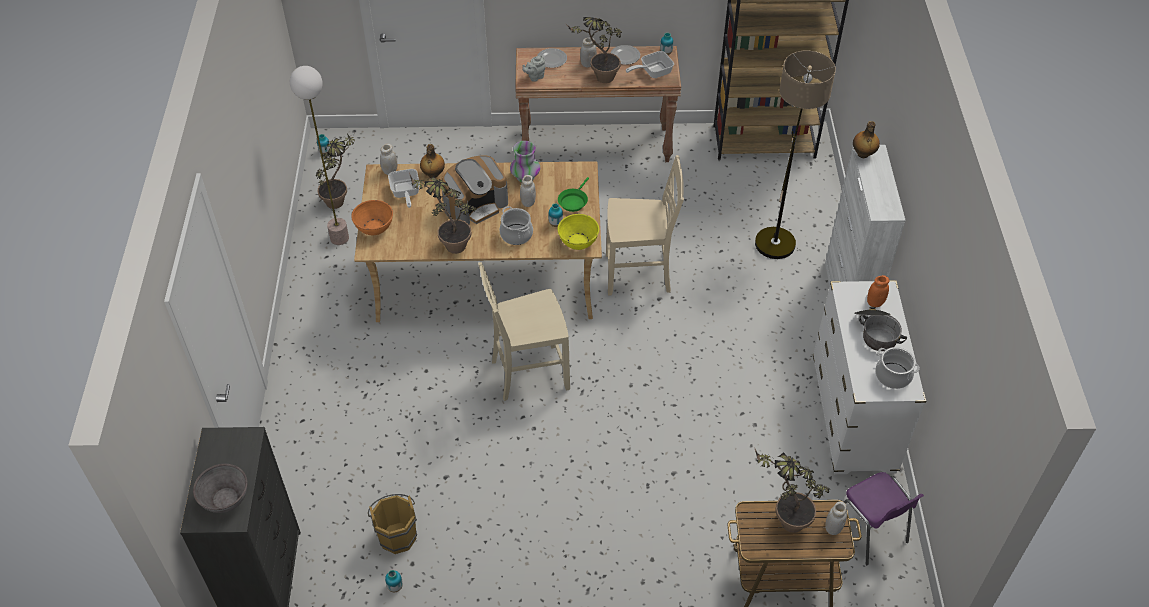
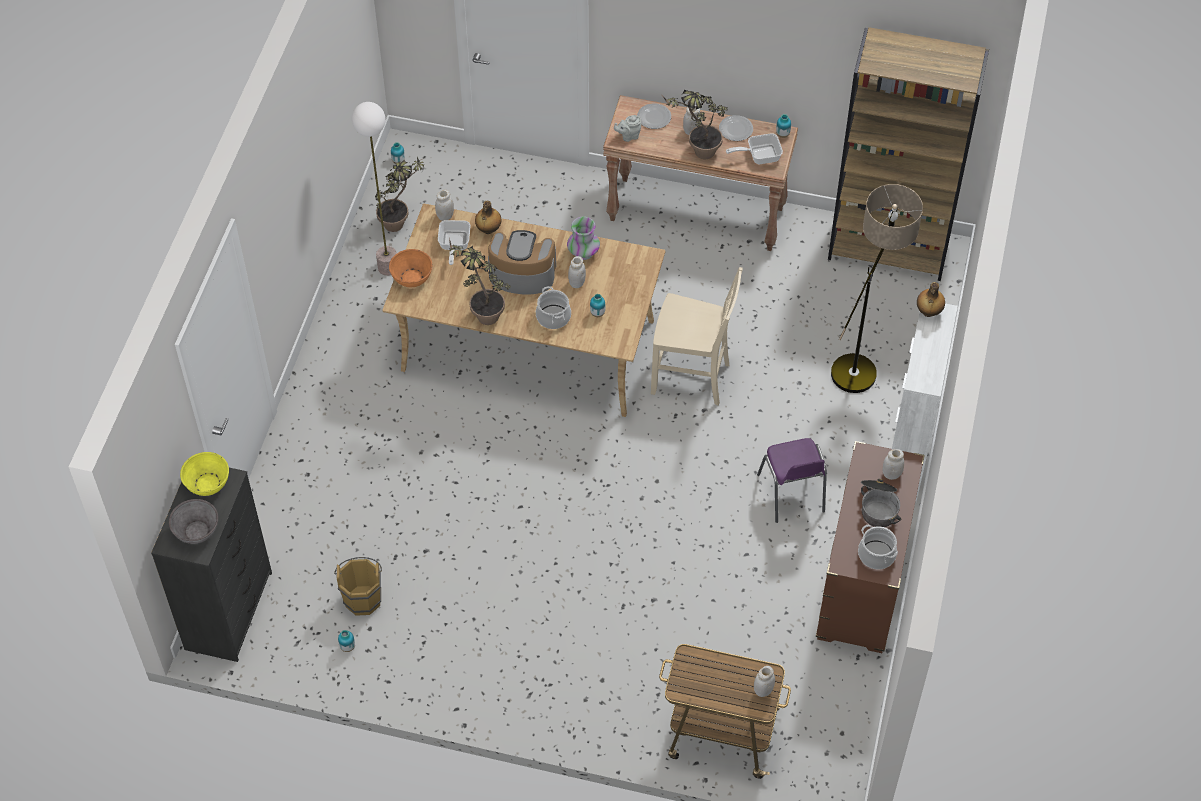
camera: 15 degrees right, 5 degrees up
(475, 205) = (521, 274): coffee machine -> coffee machine turned 150 degrees counterclockwise
(528, 374) = (539, 462): beige chair -> none
(573, 201) = (624, 291): green frying pan -> none
(578, 241) = (614, 338): yellow bowl -> yellow bowl (208, 483)
(783, 518) = (719, 669): potted plant -> none
(853, 415) = (862, 583): white dresser -> brown dresser
(869, 532) = (829, 705): purple chair -> purple chair (791, 495)
(875, 302) = (891, 474): orange jar -> white jar

